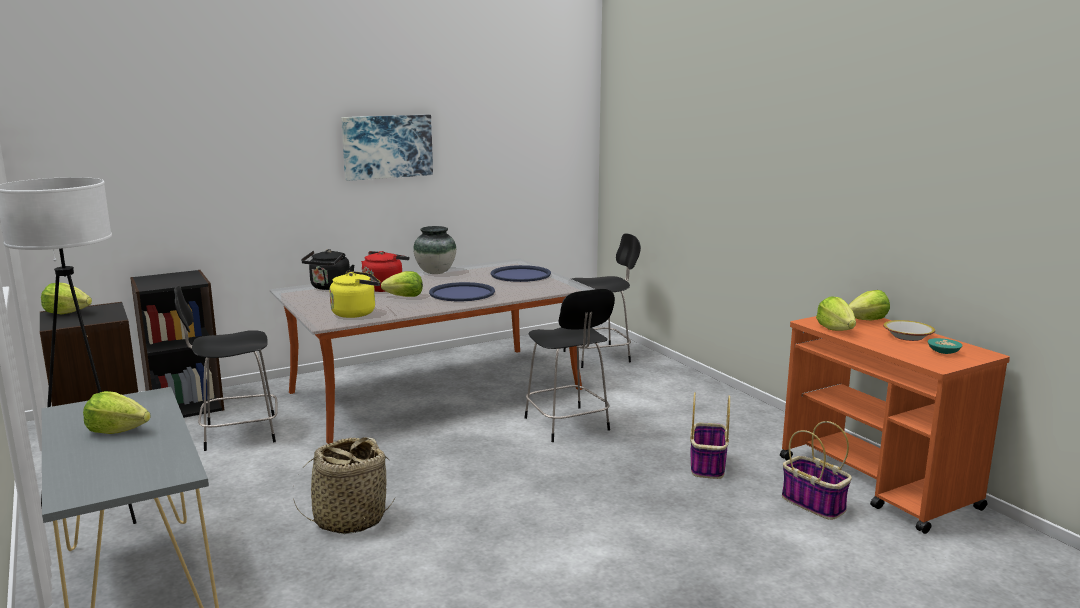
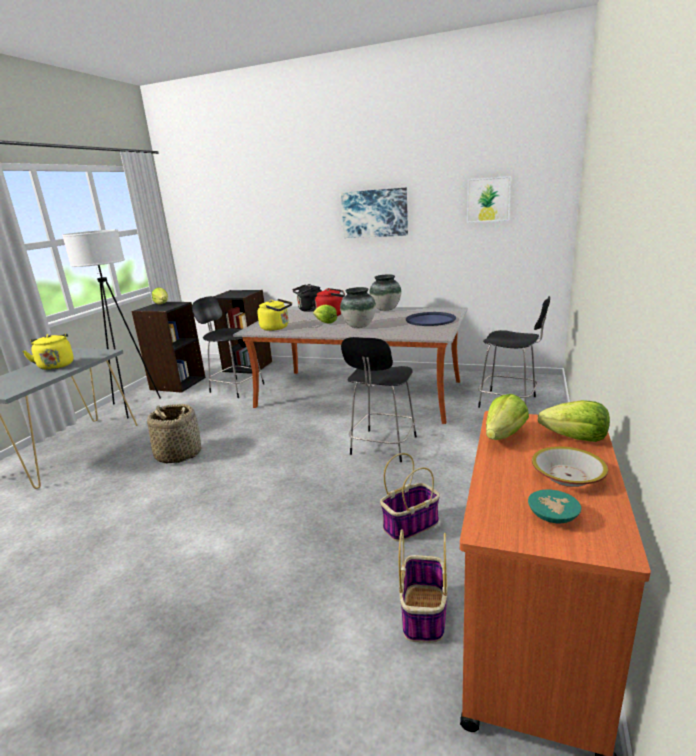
camera: 50 degrees right, 5 degrees up
(117, 431) = (56, 365): lettuce -> yellow kettle
(462, 293) = (359, 326): blue tray -> vase
(519, 132) = (488, 199): none -> picture

